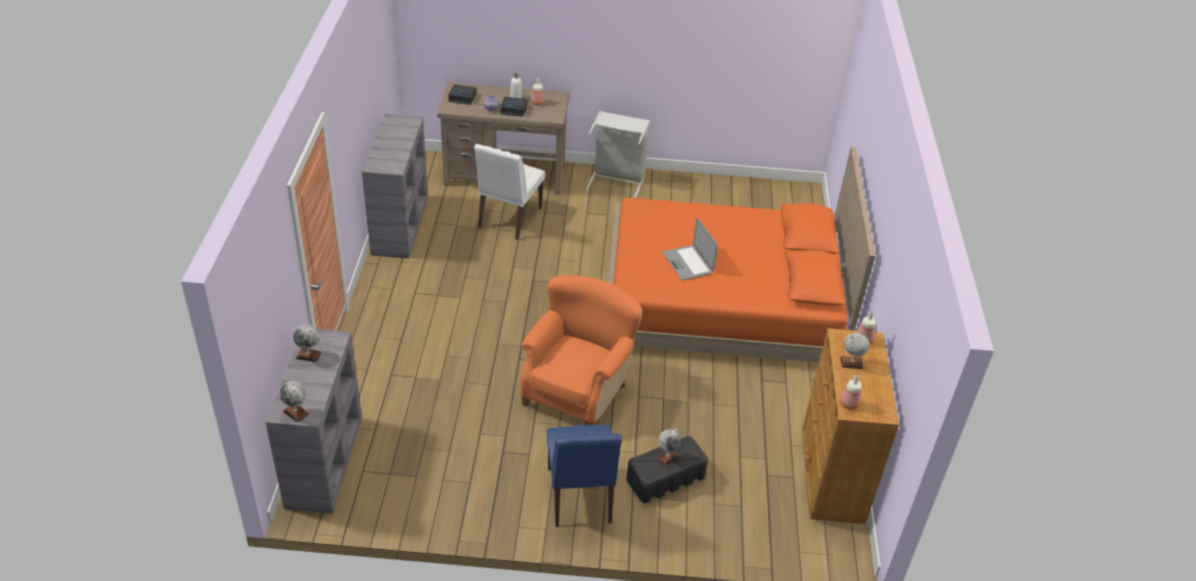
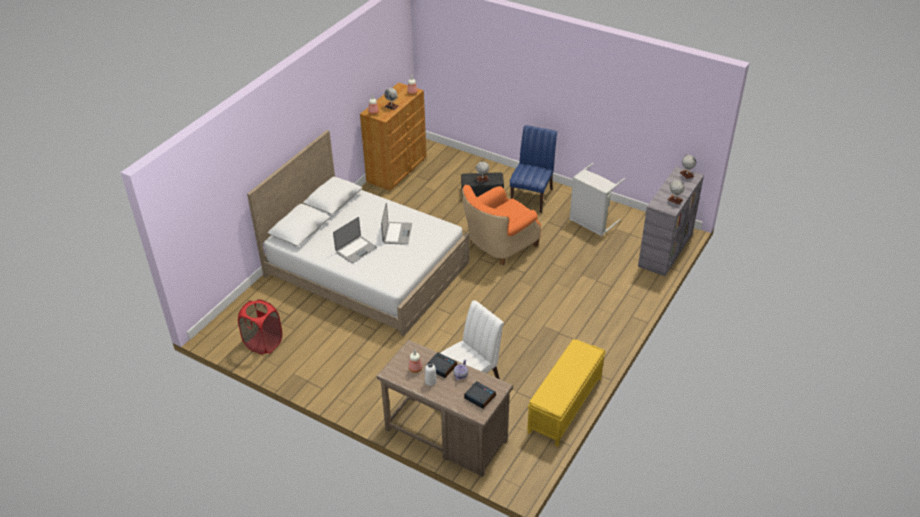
camera: 150 degrees left, 0 degrees up
(399, 225) = (564, 405): grey bookcase -> yellow bench
(616, 181) = (353, 395): grey laundry basket -> grey laundry basket (591, 223)
(717, 230) = (356, 250): none -> laptop
(721, 303) = (367, 269): orange bed -> white bed
(748, 198) = (263, 343): none -> red laundry basket

